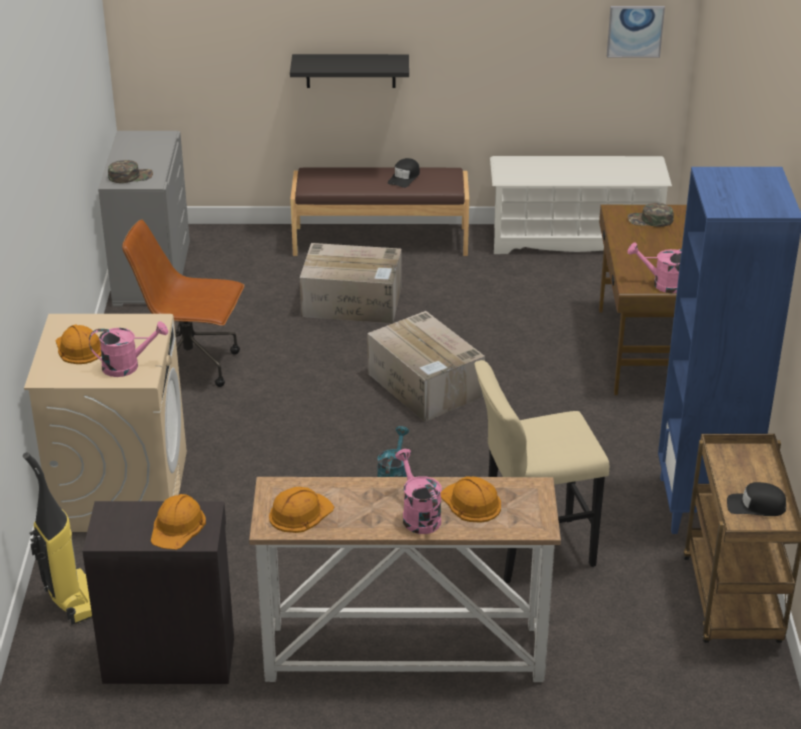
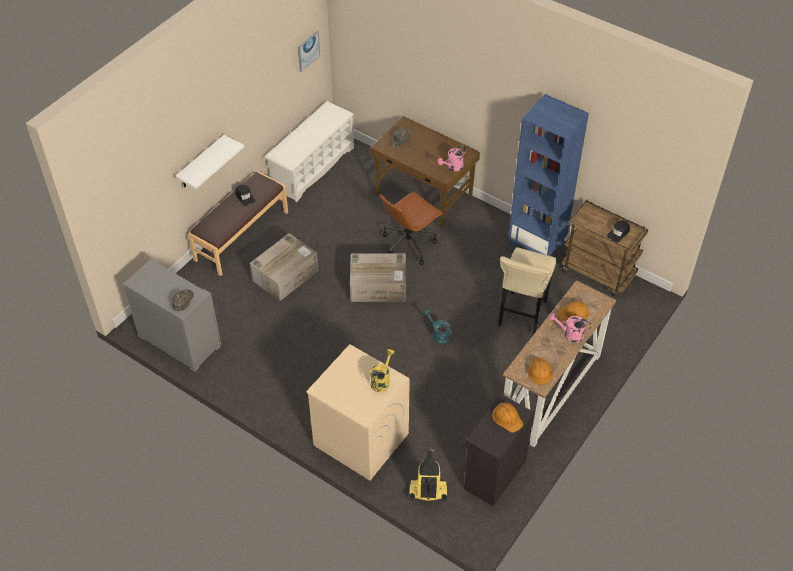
camera: 55 degrees left, 15 degrees up
(78, 348) = (349, 392): orange hard hat -> none
(127, 366) = (381, 380): pink watering can -> yellow watering can
(191, 365) = (281, 364): brown office chair -> brown office chair (408, 245)
(350, 70) = (201, 163): black shelf -> white shelf

